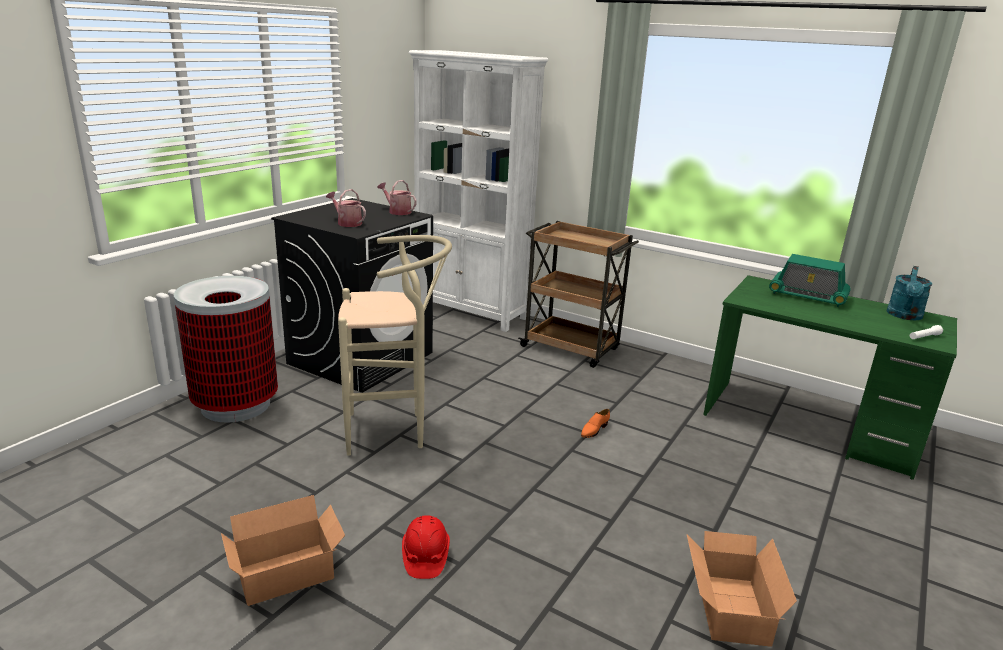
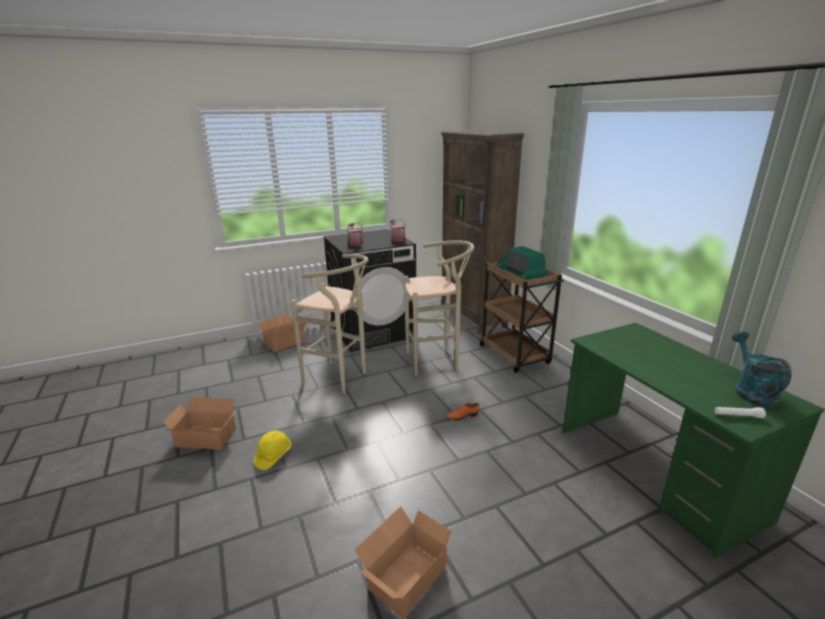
camera: 35 degrees right, 0 degrees up
(235, 405) = (283, 342): trash can -> cardboard box
(425, 556) = (273, 456): red hard hat -> yellow hard hat
(471, 312) = (473, 315): white bookcase -> brown bookcase
(492, 376) = (437, 361): none -> beige stool
(807, 296) = (666, 350): radio -> radio (521, 273)
(904, 316) = (751, 391): turquoise watering can -> turquoise watering can turned 120 degrees clockwise

